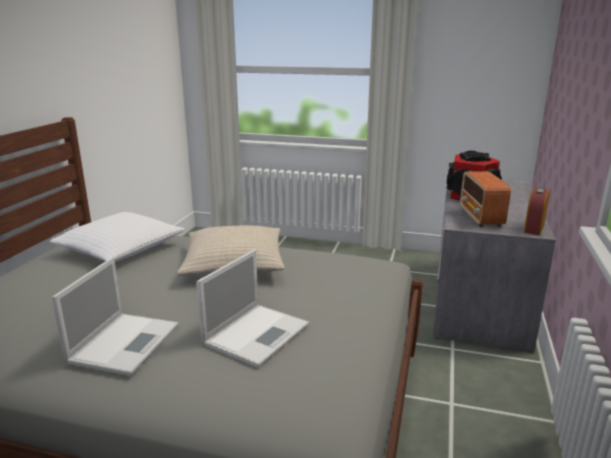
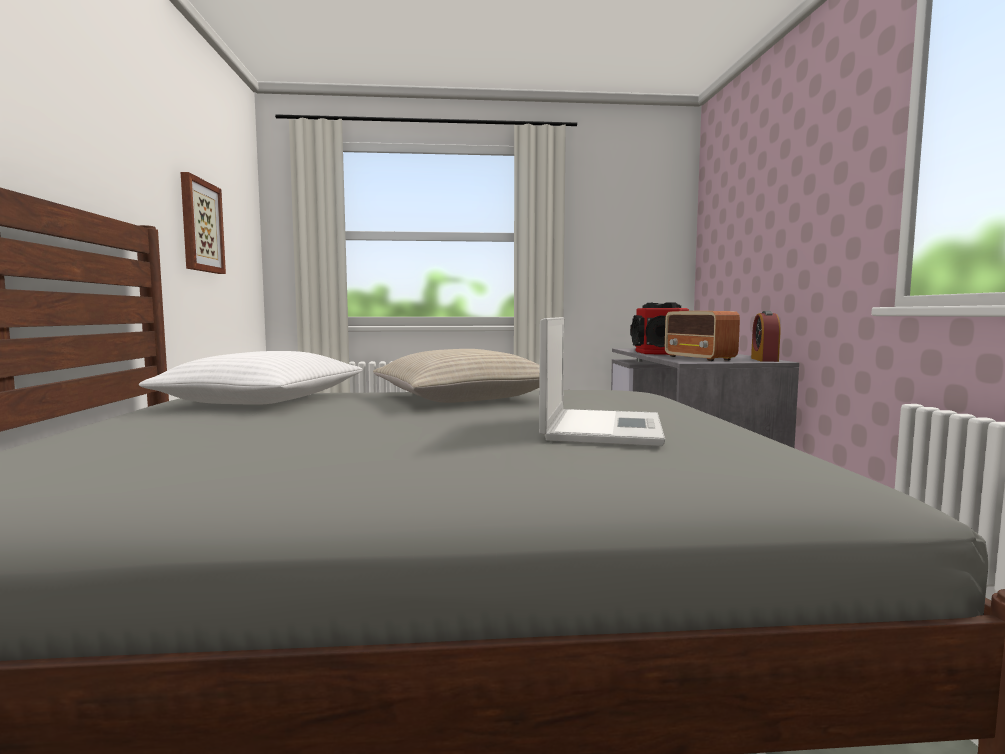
camera: 20 degrees left, 15 degrees down
(119, 89) = (200, 226): none -> picture
(125, 342) = (408, 449): laptop -> none

